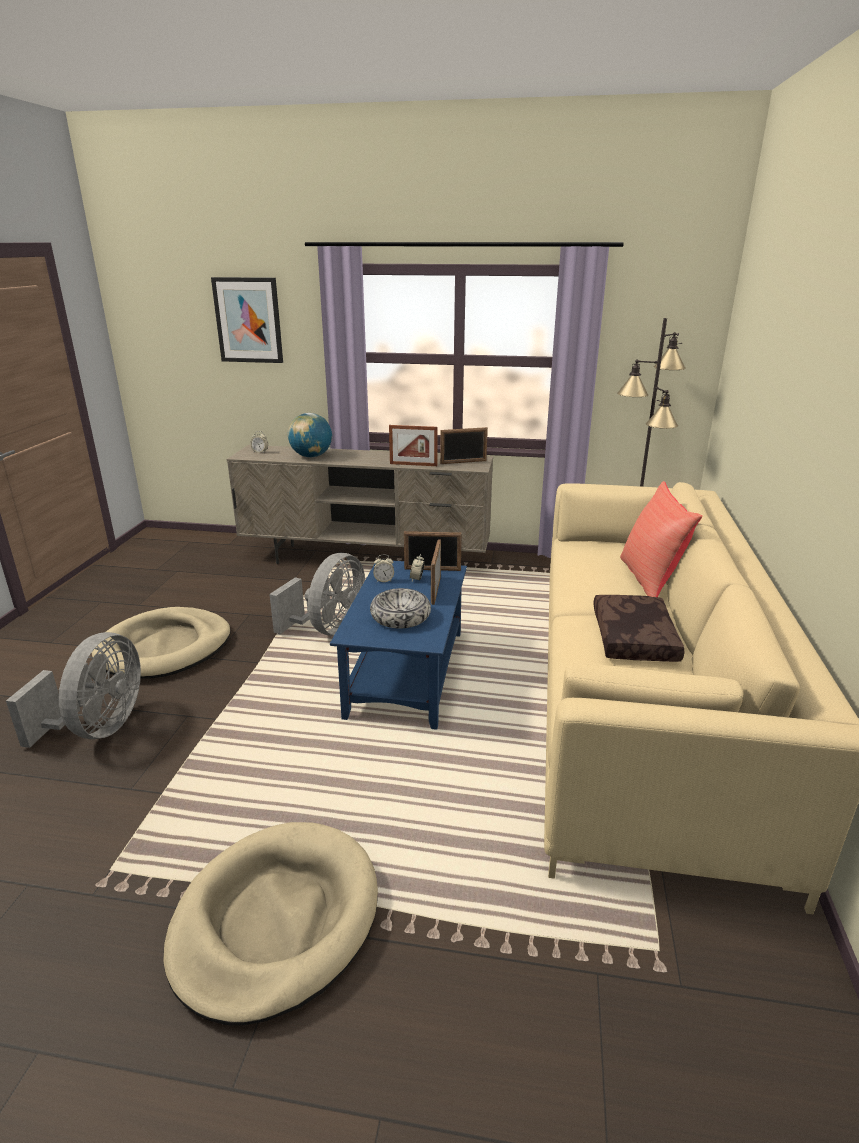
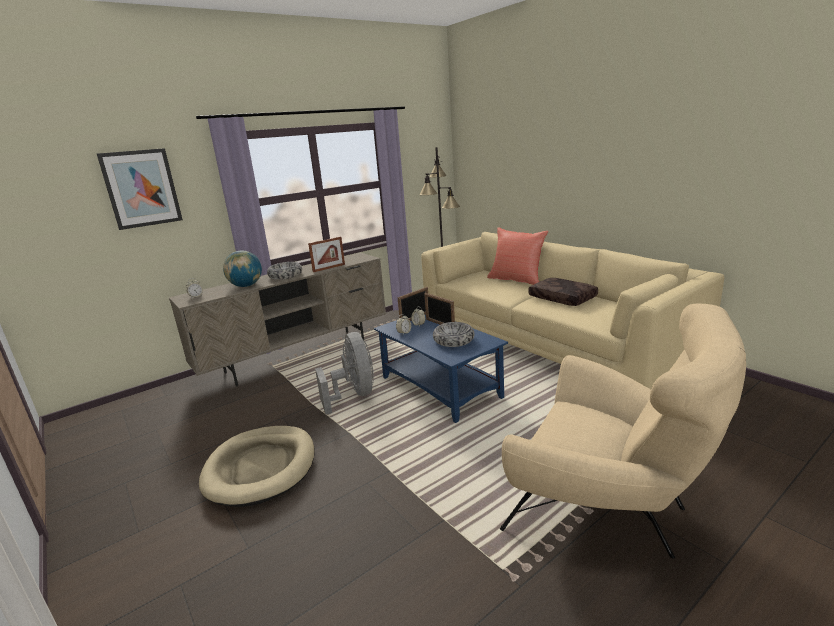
camera: 45 degrees left, 5 degrees down
(98, 728) = (321, 533): grey fan -> none
(275, 921) = (610, 507): beige dog bed -> beige armchair
(361, 458) = (285, 276): none -> bowl
(463, 462) = (354, 259): picture frame -> none

